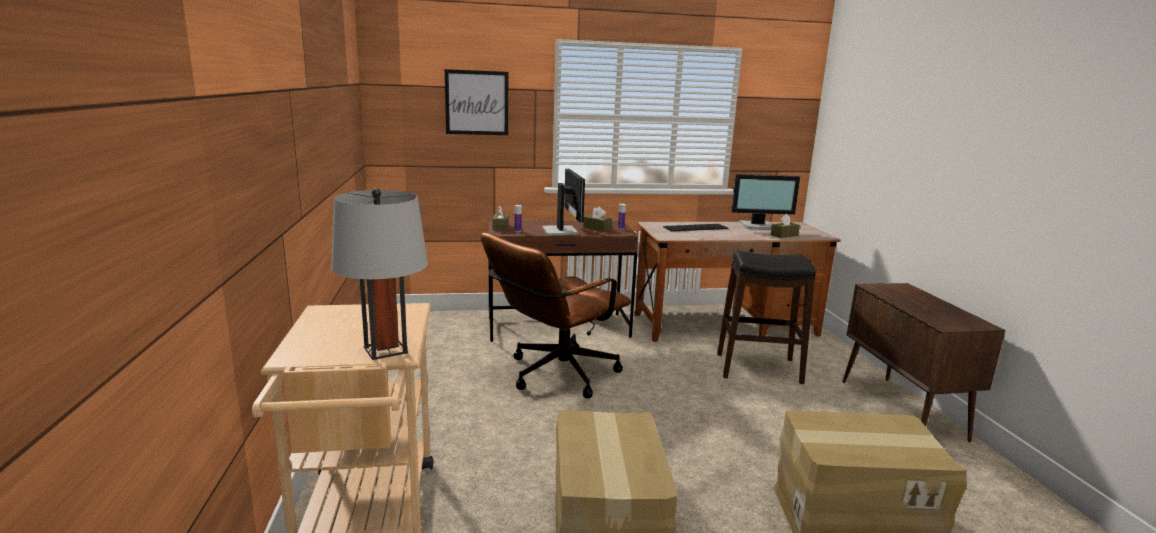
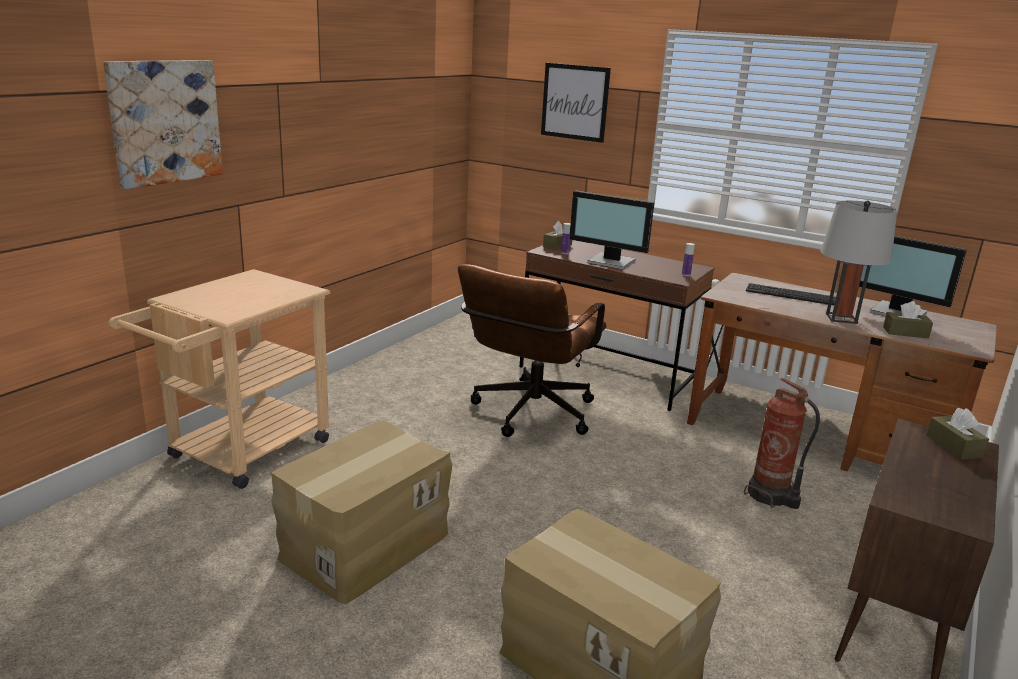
camera: 40 degrees right, 5 degrees up
(242, 137) = (164, 122): none -> picture
(385, 350) = (224, 310): grey table lamp -> grey table lamp (841, 318)
(554, 375) = (528, 416): brown office chair -> brown office chair turned 60 degrees counterclockwise
(561, 231) = (611, 262): monitor -> monitor turned 90 degrees clockwise
(597, 228) = (658, 268): brown tissue box -> brown tissue box (954, 446)
(758, 368) = (770, 496): black stool -> fire extinguisher

